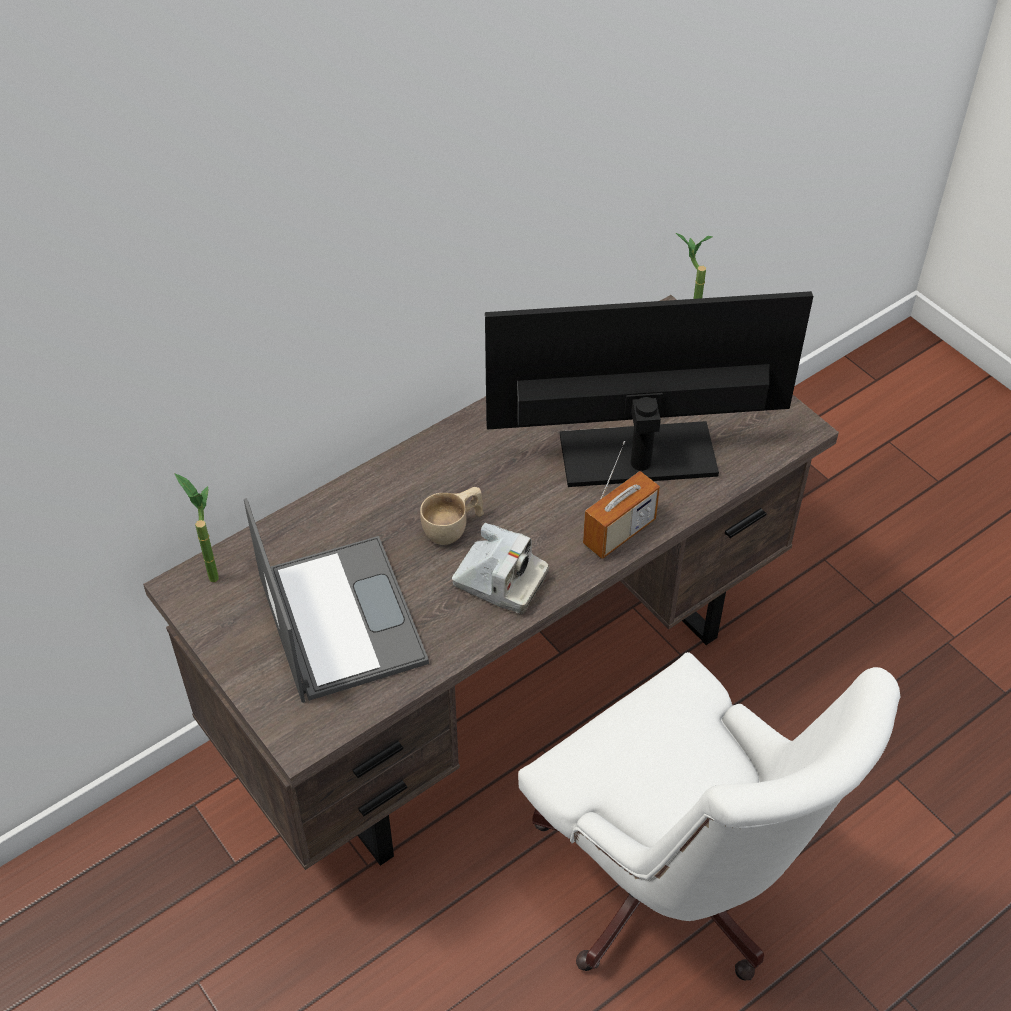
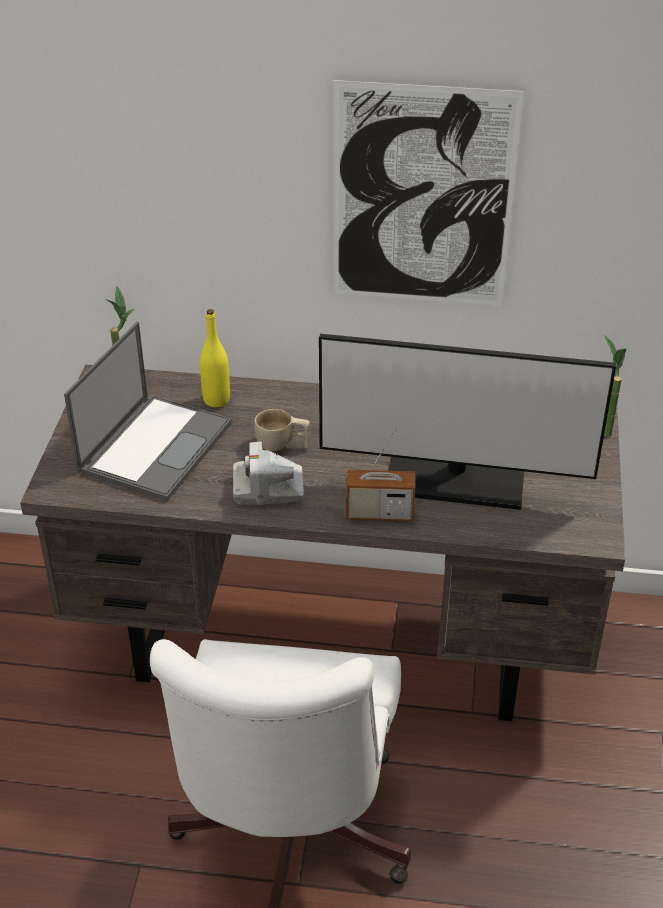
camera: 45 degrees right, 10 degrees down
(332, 527) = (216, 400): none -> yellow bottle
(481, 189) = (421, 198): none -> picture
(500, 581) = (268, 489): camera -> camera turned 105 degrees clockwise
(638, 455) = (455, 481): monitor -> monitor turned 150 degrees clockwise

